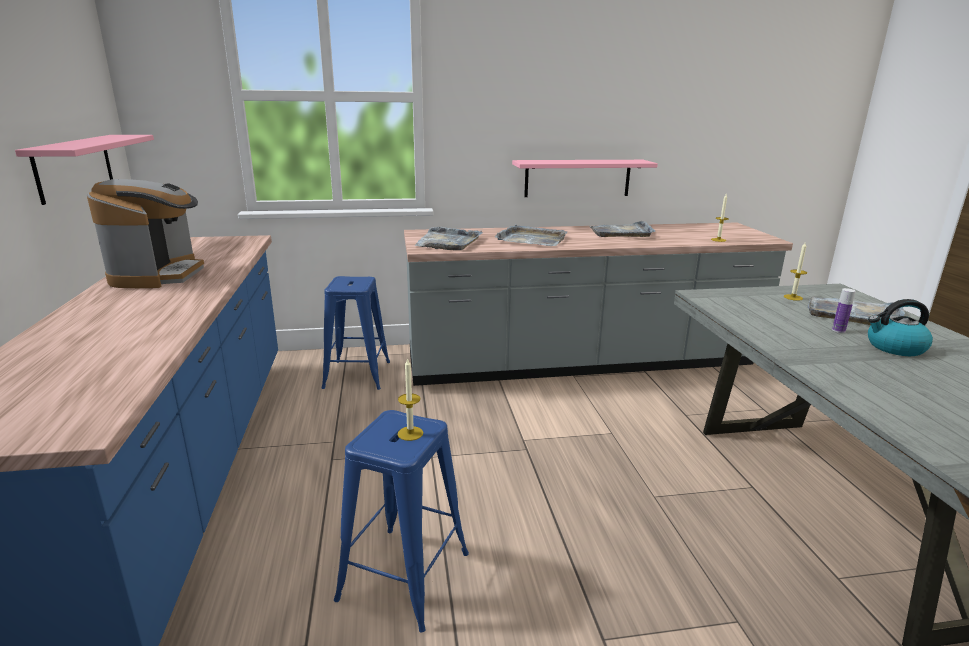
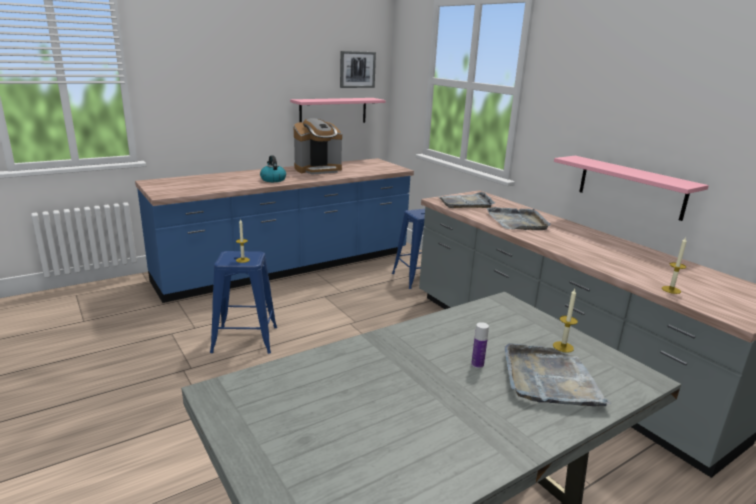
camera: 65 degrees right, 0 degrees up
(81, 82) = (357, 69): none -> picture
(621, 232) = (611, 248): grey tray -> none
(894, 348) = (456, 392): kettle -> kettle (273, 179)

